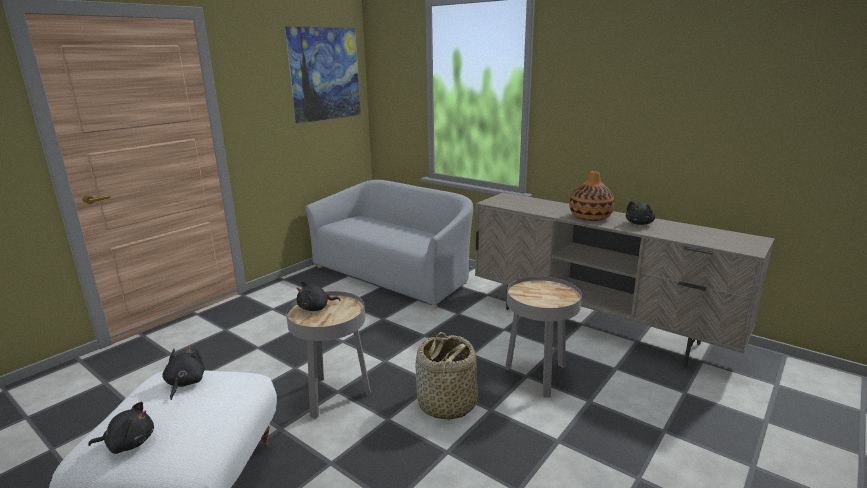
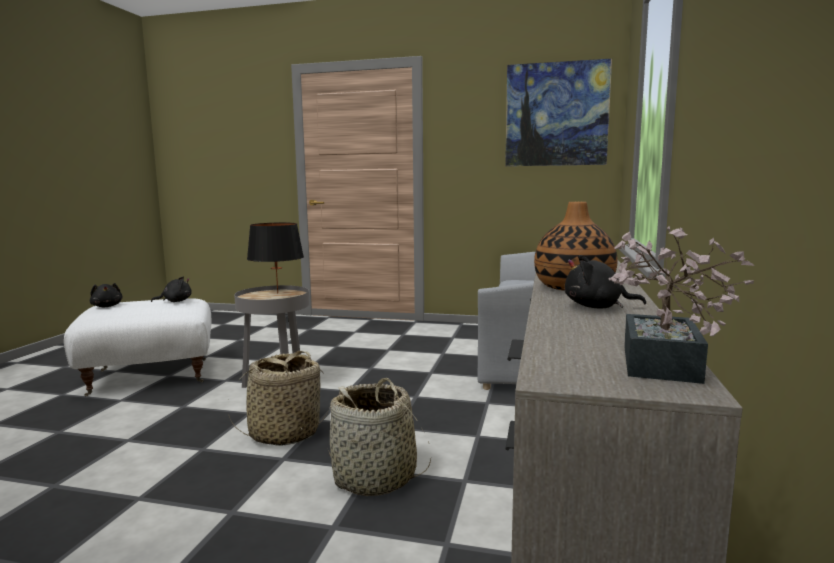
camera: 65 degrees right, 10 degrees down
(316, 308) = (277, 293): black plush toy -> black table lamp
(539, 376) = (375, 478): grey side table -> basket
(736, 236) = (659, 367): none -> potted plant

